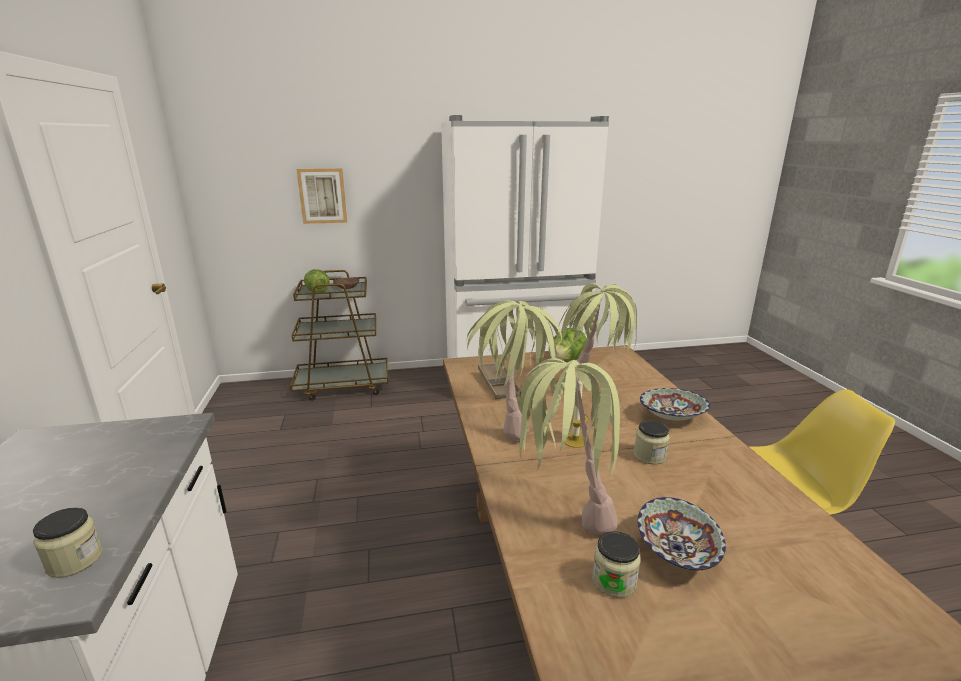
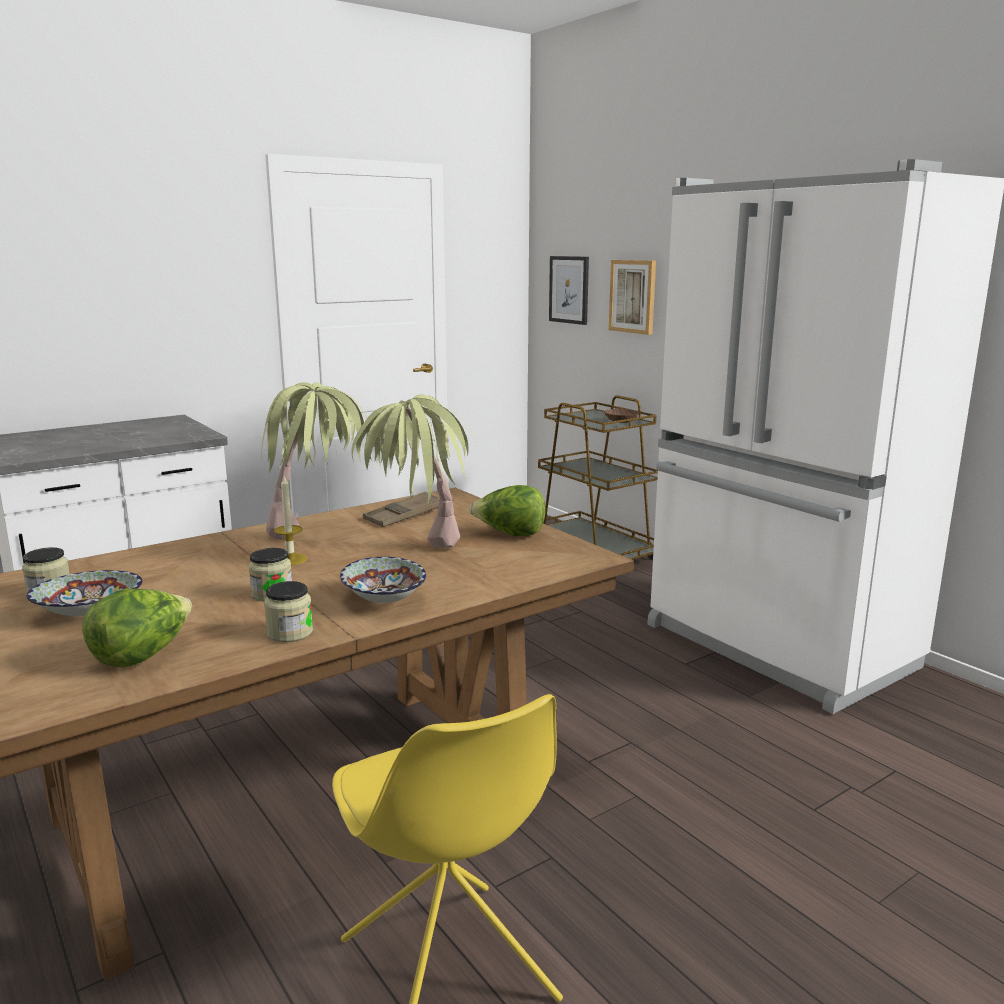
camera: 65 degrees right, 5 degrees down
(75, 560) = (43, 453): jar -> jar (290, 633)
(243, 195) = (569, 289): none -> picture
(317, 292) = (583, 416): lettuce -> lettuce (142, 656)
(563, 511) = (150, 568): potted plant -> none

